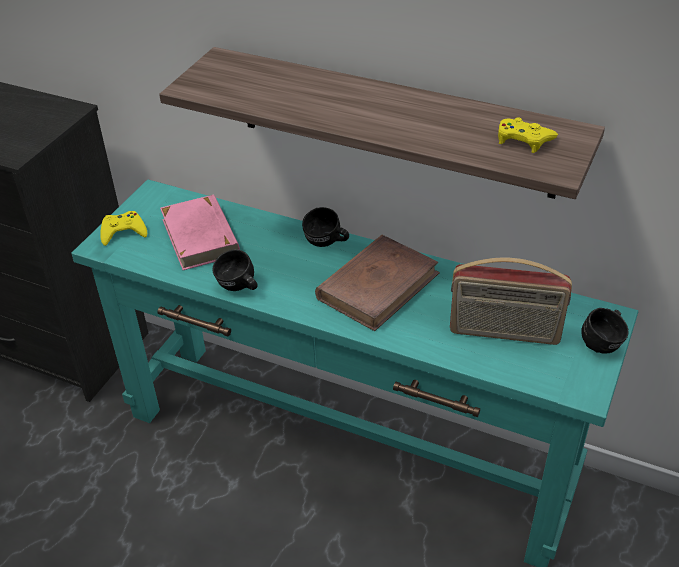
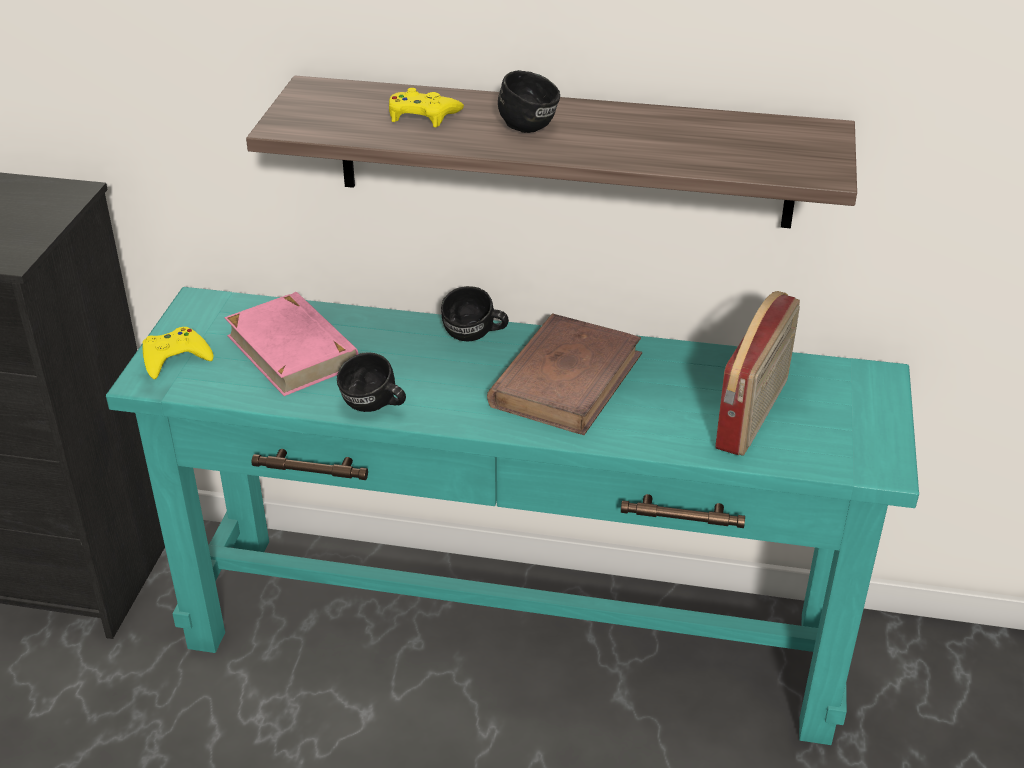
camera: 15 degrees left, 5 degrees down
(504, 333) = (754, 414): radio -> radio turned 60 degrees counterclockwise
(523, 139) = (763, 144): yellow game controller -> yellow game controller (422, 115)
(604, 343) = (883, 407): black mug -> black mug (533, 124)

